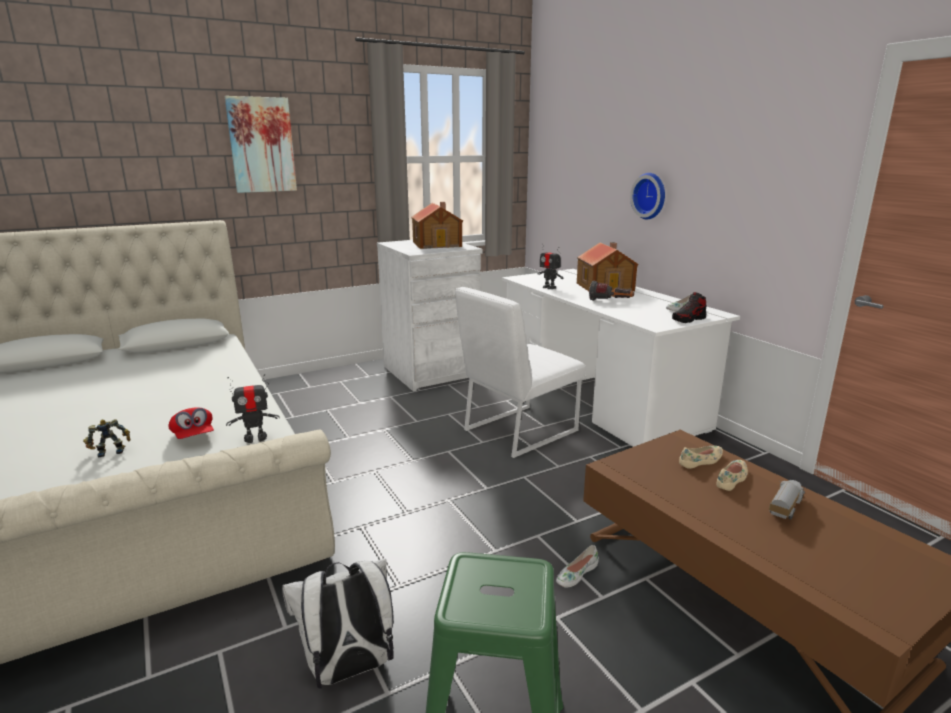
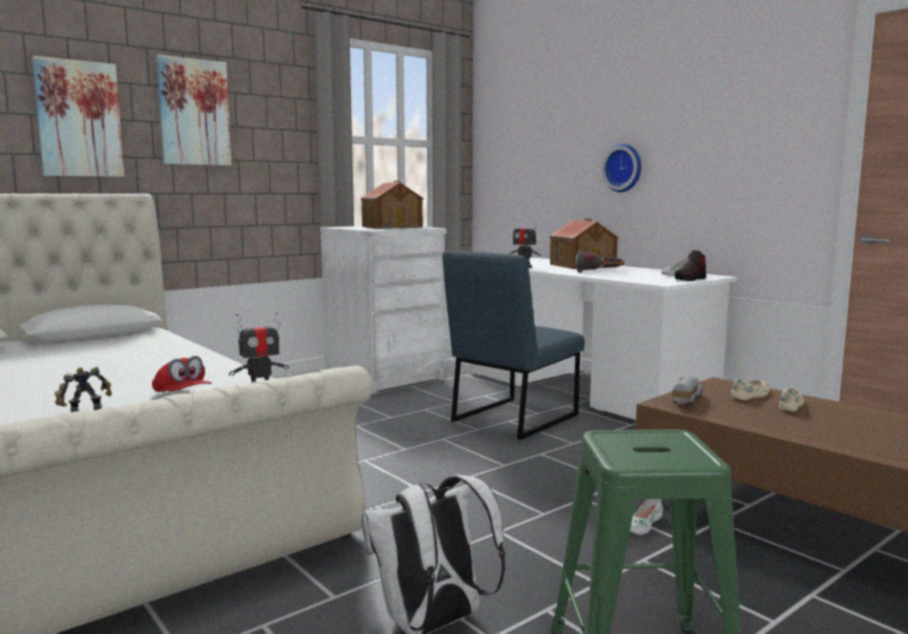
camera: 10 degrees left, 10 degrees down
(161, 158) = (79, 119): none -> picture
(518, 431) = (512, 418): white chair -> blue chair
(784, 508) = (854, 419): toy truck -> toy truck (685, 401)

